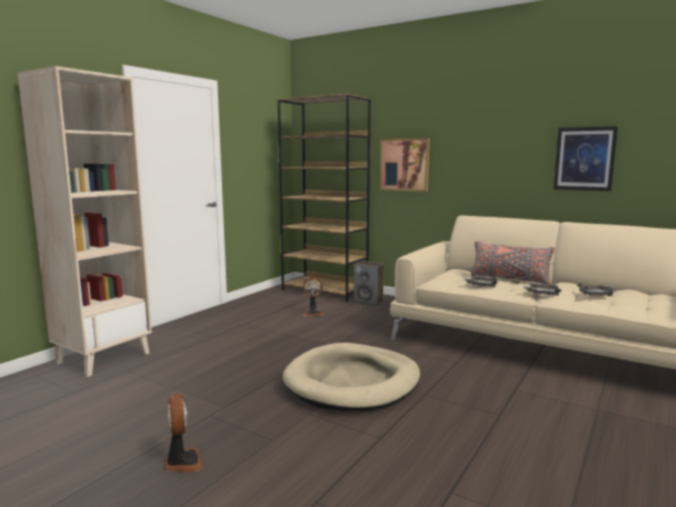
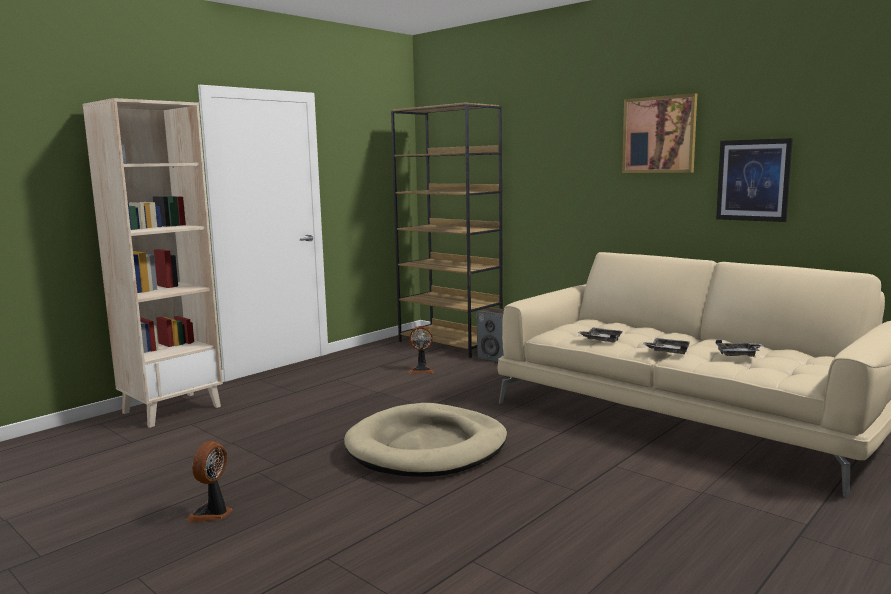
camera: 10 degrees right, 0 degrees up
(182, 462) = (212, 513): fan -> fan turned 150 degrees counterclockwise
(404, 164) = (542, 187): picture -> picture (659, 135)
(509, 279) = (645, 333): grey pillow -> none

